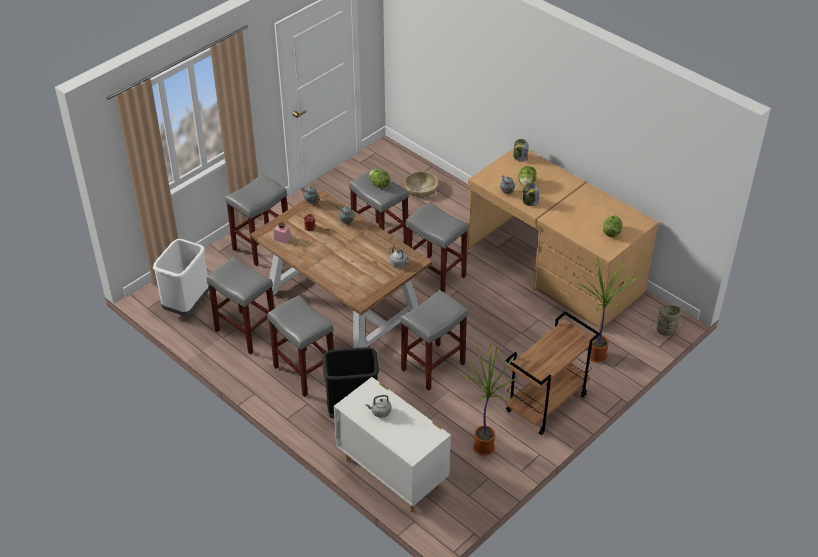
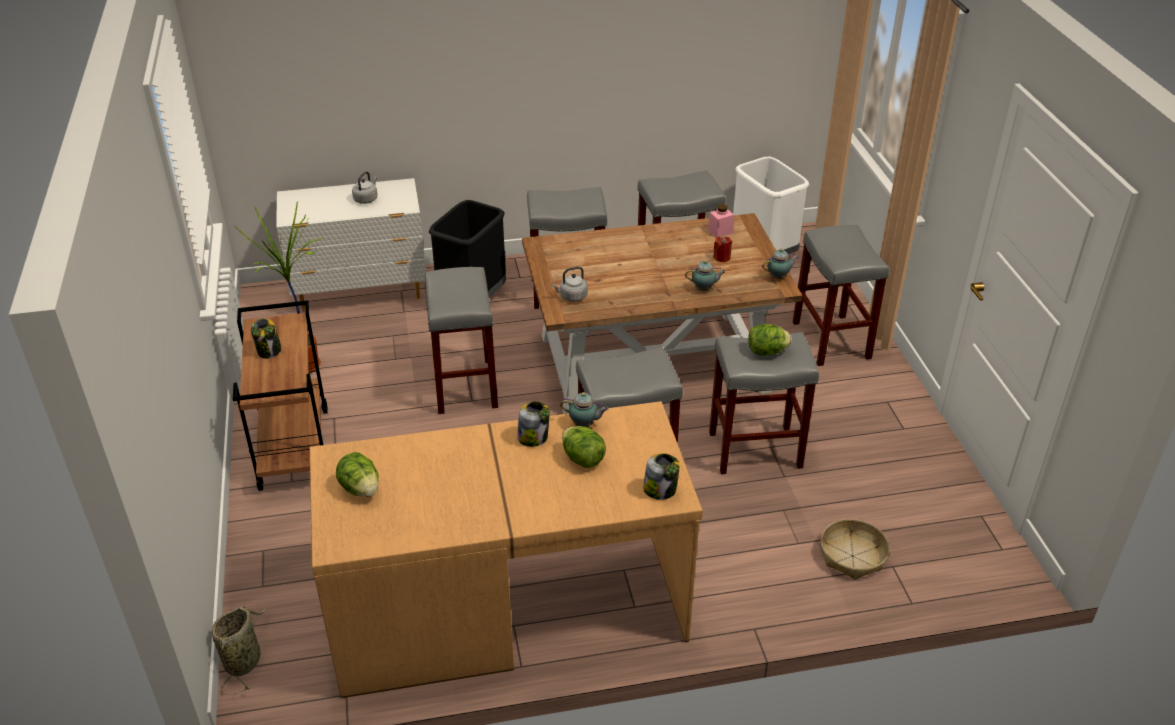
camera: 125 degrees right, 5 degrees down
(551, 356) = (269, 351): none -> jar
(598, 356) = (298, 547): potted plant -> none

